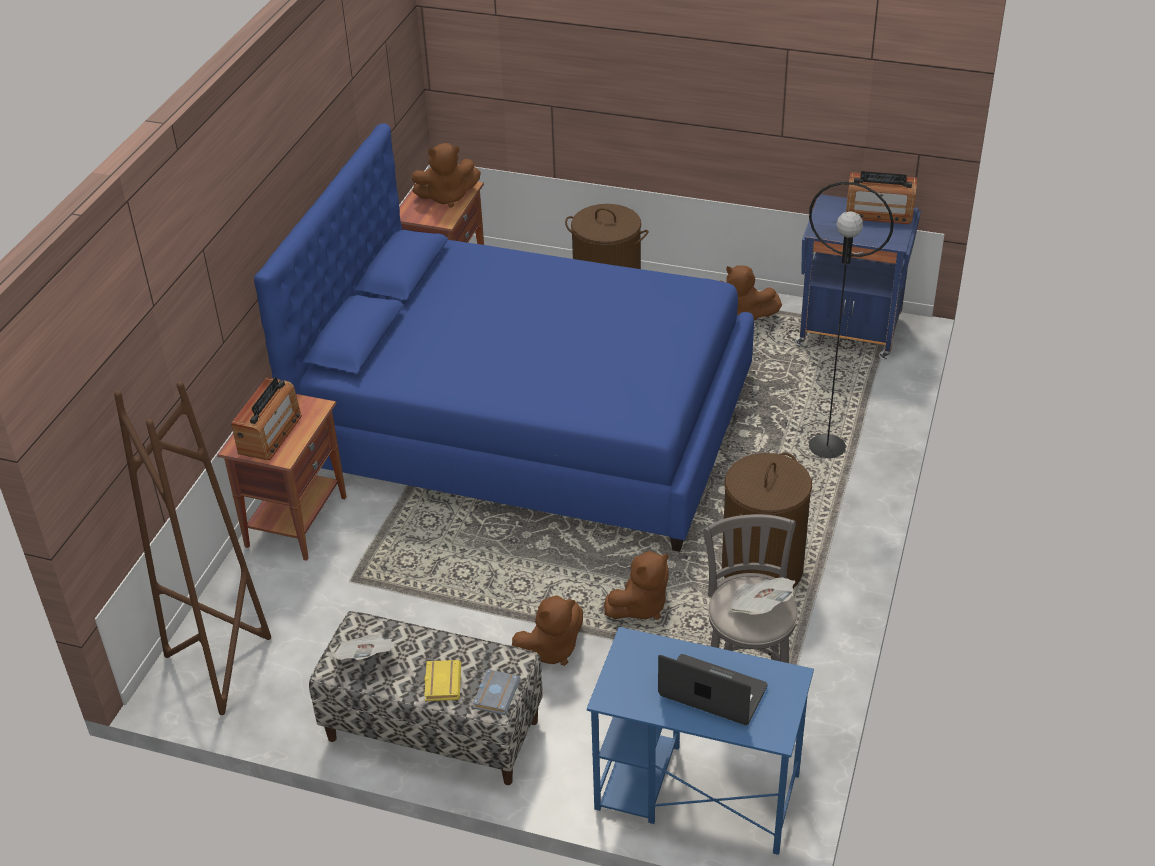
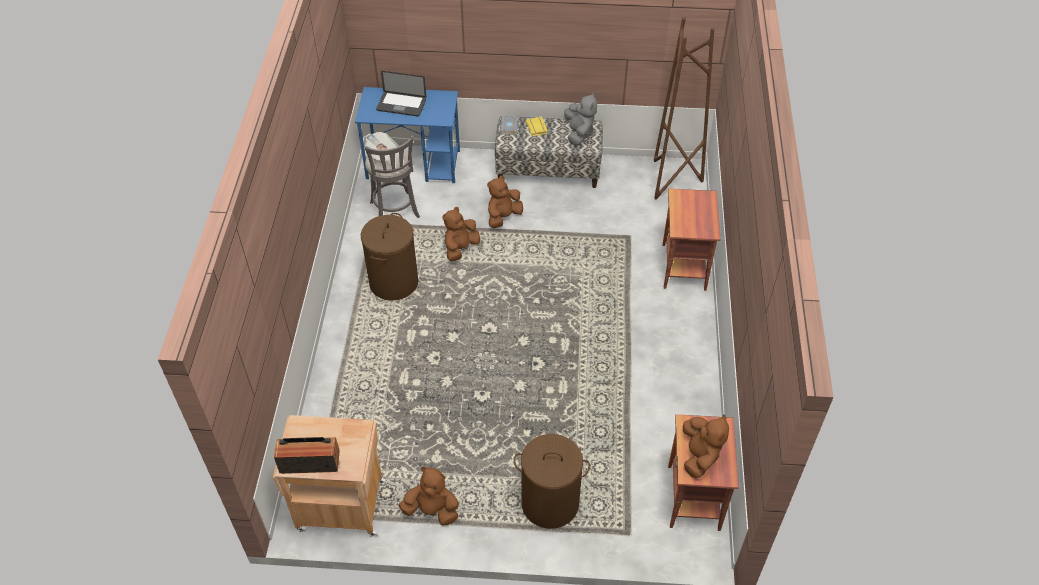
camera: 165 degrees right, 10 degrees up
(270, 434) = (695, 207): radio -> none
(366, 658) = (579, 133): newspaper -> grey plush toy
(447, 197) = (699, 455): brown plush toy -> brown plush toy turned 120 degrees clockwise
(526, 422) = (572, 366): blue bed -> none
(827, 446) = (356, 381): black floor lamp -> none
(850, 332) = (340, 505): blue cart -> brown cart

